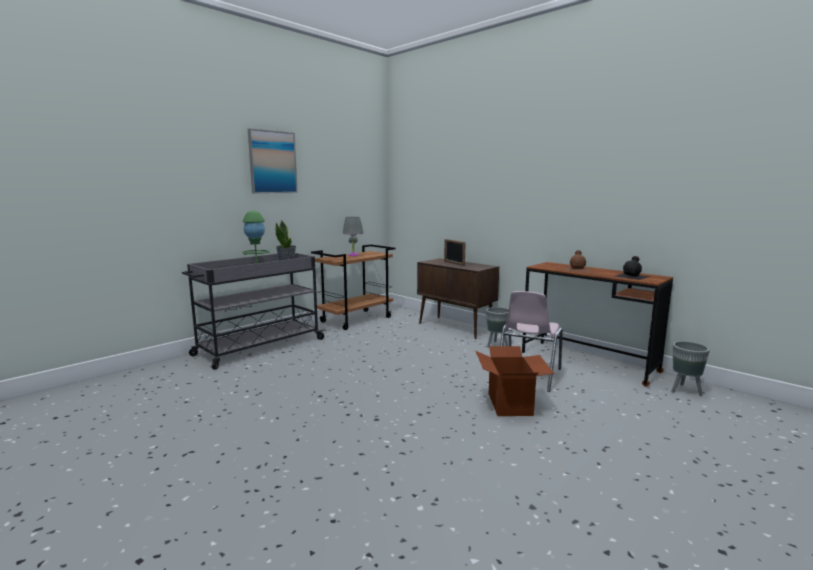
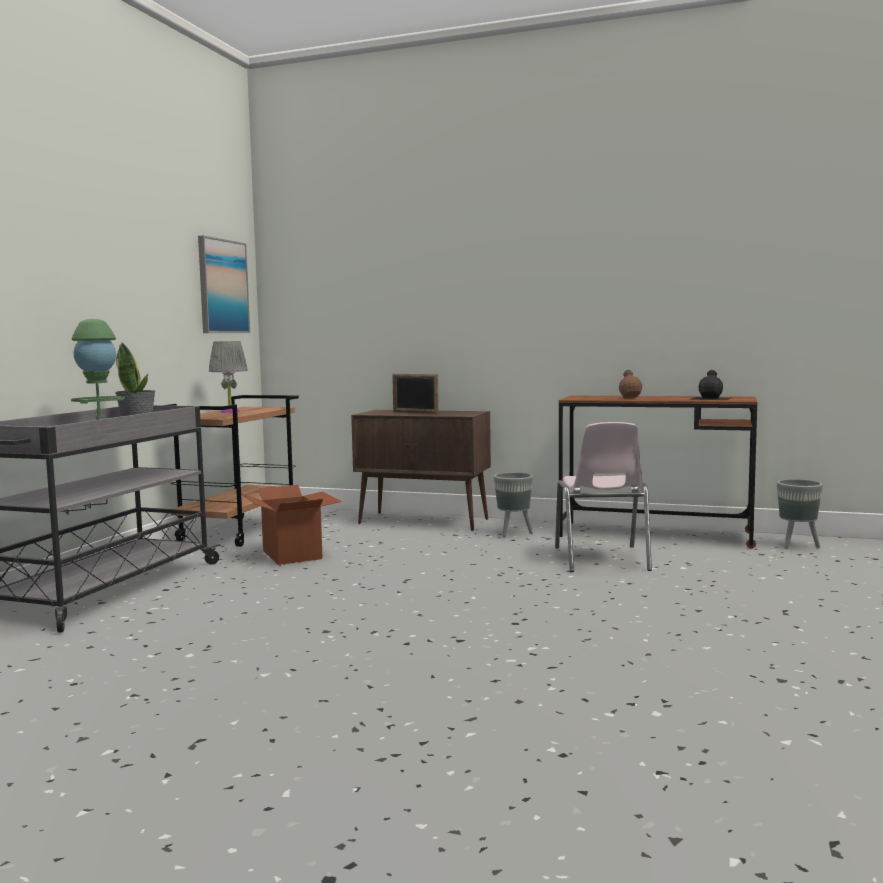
camera: 25 degrees left, 5 degrees down
(272, 162) = (94, 233): picture -> picture (222, 286)
(510, 404) = (621, 591): cardboard box -> cardboard box (293, 554)

